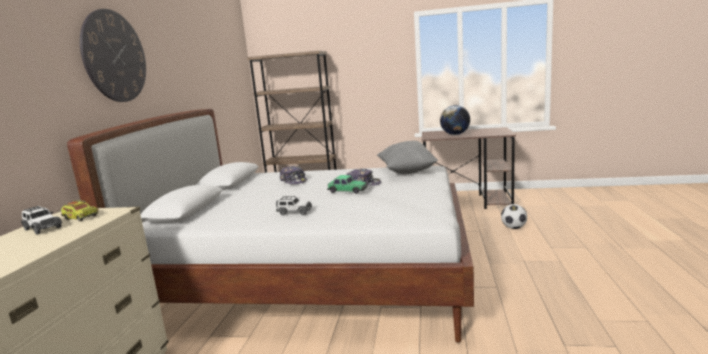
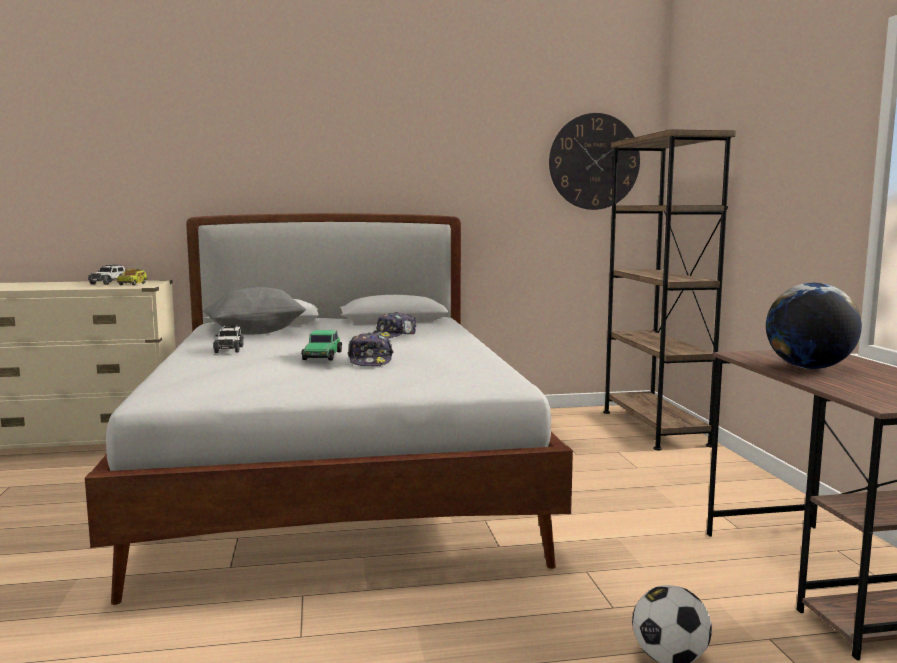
camera: 70 degrees right, 5 degrees down
(114, 56) = (293, 138): wall clock -> wall clock (594, 161)
(407, 171) = (460, 374): grey pillow -> grey pillow (255, 333)

